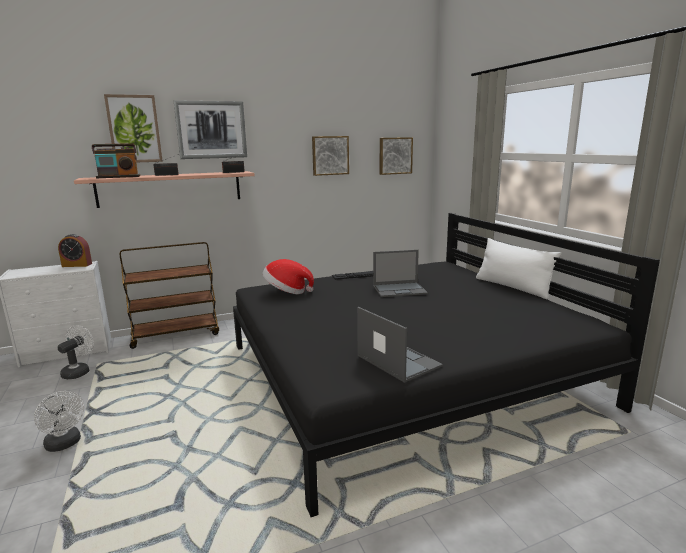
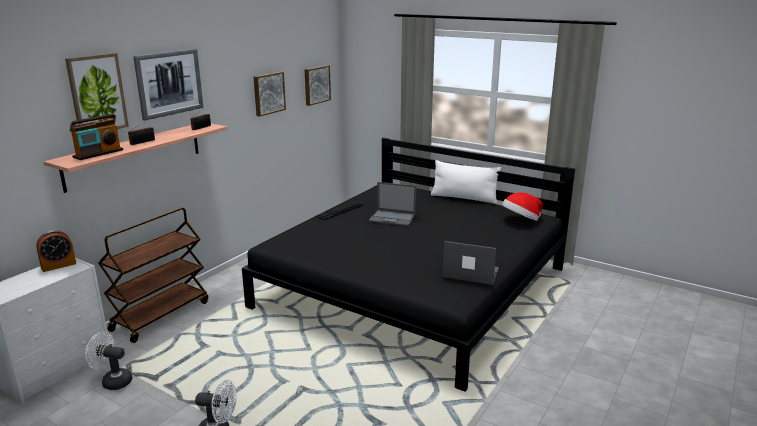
camera: 35 degrees left, 5 degrees up
(79, 371) = (113, 381): white fan -> white fan turned 60 degrees counterclockwise
(287, 291) = (305, 241): hat -> hat (520, 220)
(400, 290) = (393, 218): laptop -> laptop turned 60 degrees clockwise

